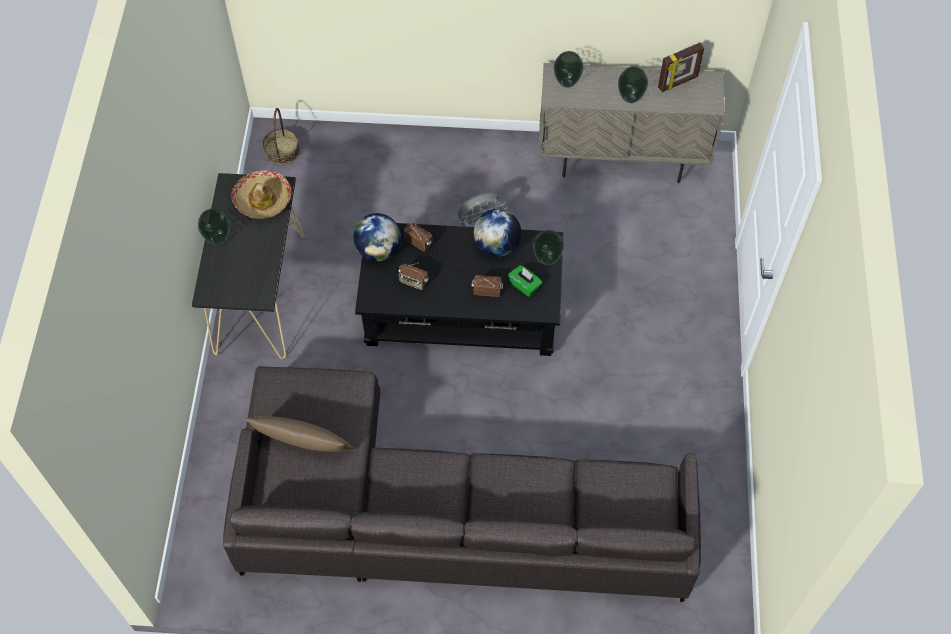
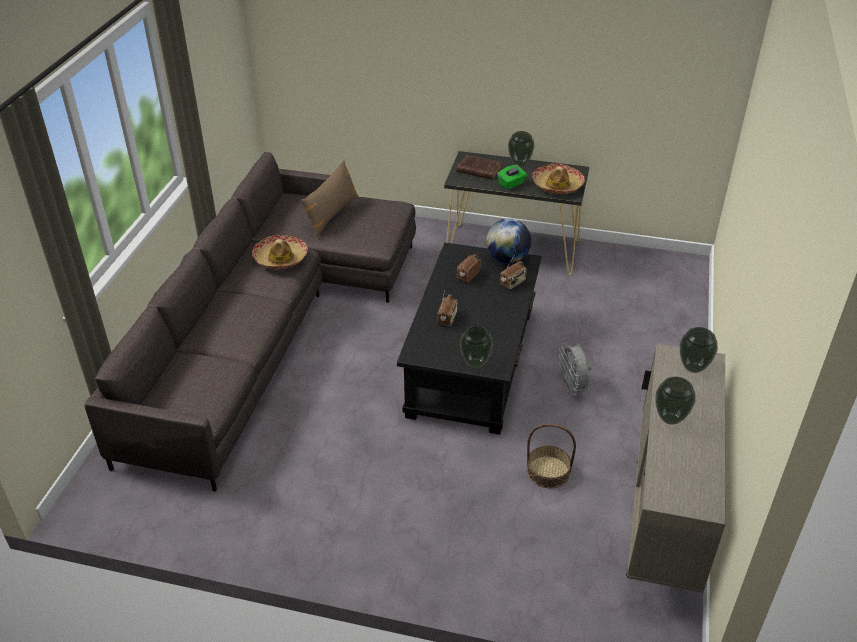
camera: 100 degrees right, 20 degrees down
(236, 279) = (478, 169): none -> brown book
(282, 150) = (670, 269): basket -> basket (548, 471)
(404, 475) = (281, 258): none -> hat
(497, 246) = (499, 331): globe -> none
(525, 285) = (447, 344): green tissue box -> green tissue box (511, 184)
(678, 83) = (699, 470): picture frame -> none

